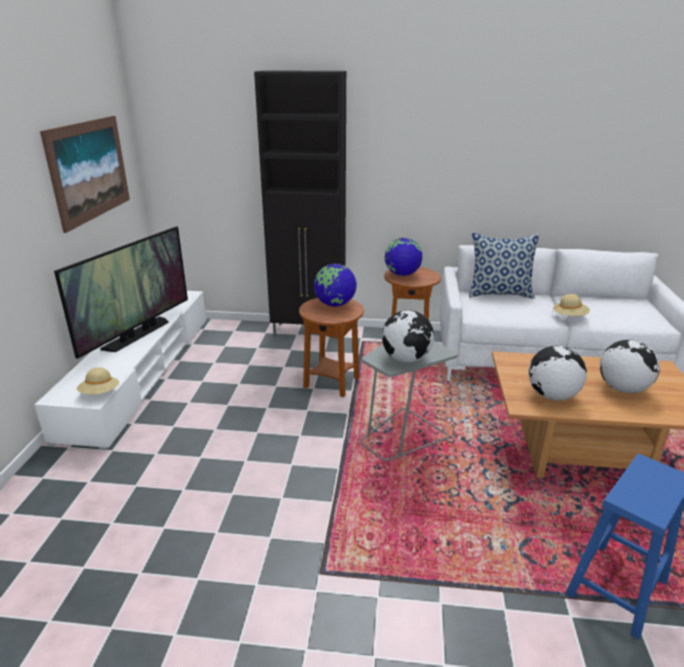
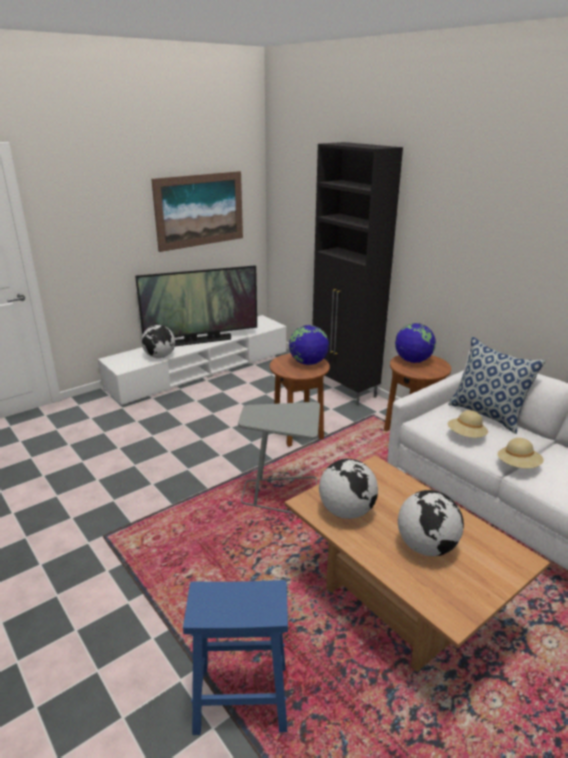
camera: 45 degrees right, 0 degrees up
(100, 393) = (130, 366): beige hat -> beige hat (466, 436)
(406, 359) = (270, 421): globe -> globe (160, 356)

